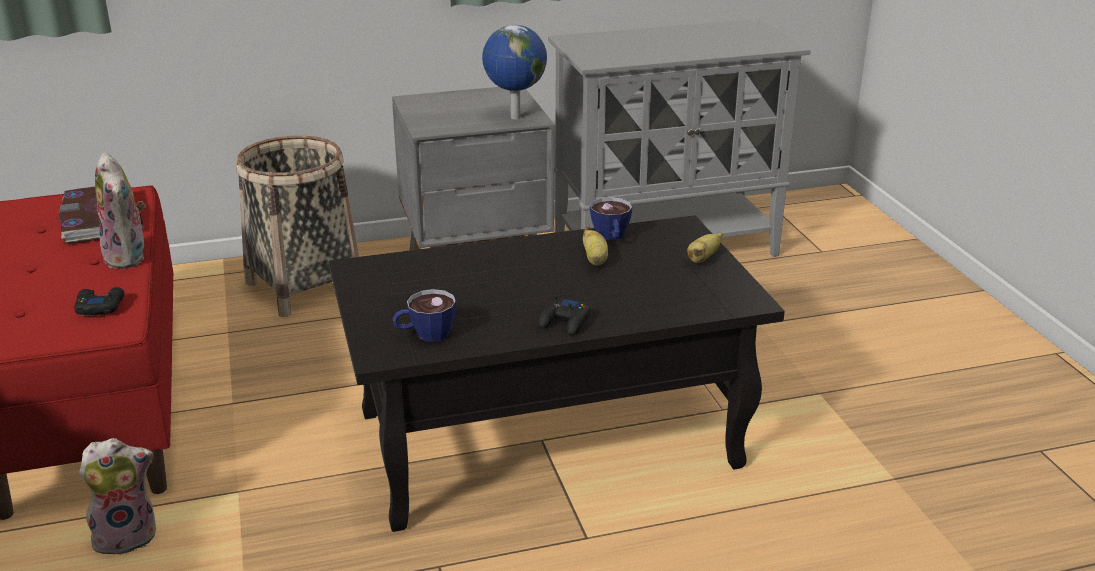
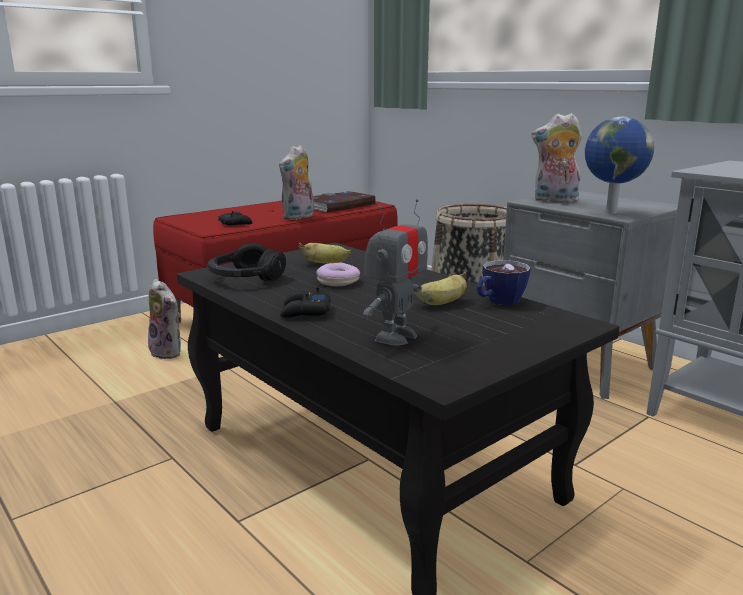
camera: 65 degrees right, 10 degrees down
(425, 335) = (245, 278): cup -> black headphones
(440, 120) = (554, 201): none -> plush toy
(488, 289) = (338, 281): none -> donut
(657, 297) = (395, 337): none -> toy robot
(703, 258) = (516, 343): banana -> banana (326, 264)

